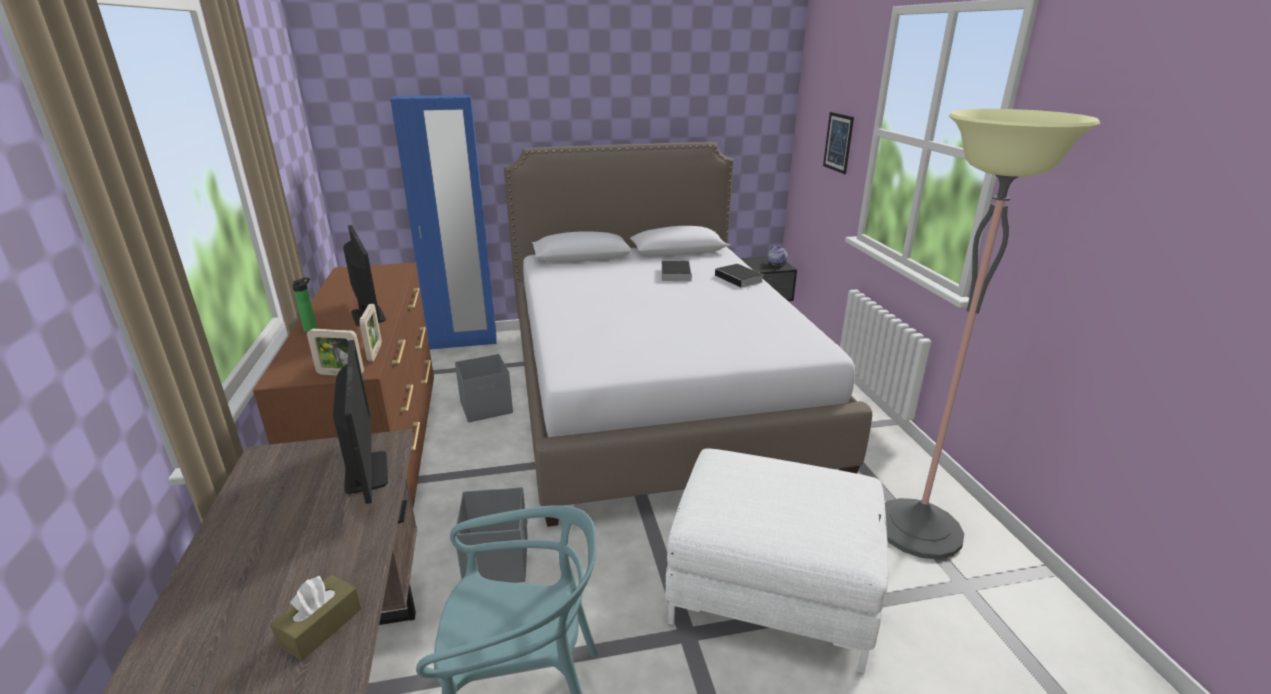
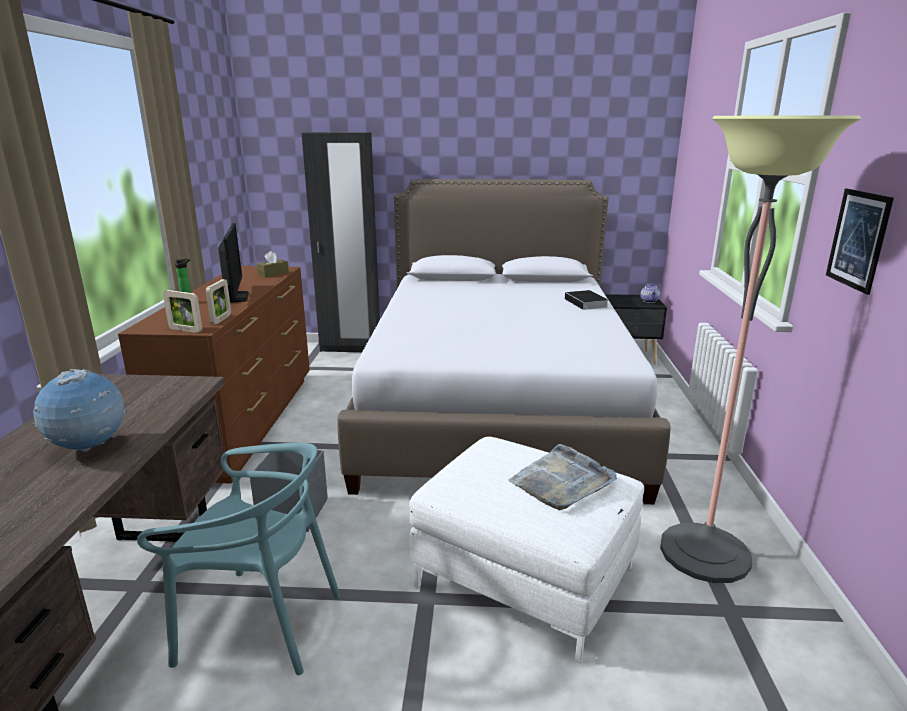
camera: 15 degrees right, 5 degrees down
(310, 564) = (89, 448): none -> globe
(321, 626) = (68, 485): brown tissue box -> brown tissue box (273, 273)
(366, 472) = (169, 399): monitor -> none
(463, 341) = (350, 348): blue wardrobe -> black wardrobe
(487, 407) = (344, 399): grey storage box -> none
(675, 273) = (528, 295): book -> none
(813, 493) = (562, 481): none -> grey tray
(838, 142) = (703, 179): picture -> picture (858, 239)

